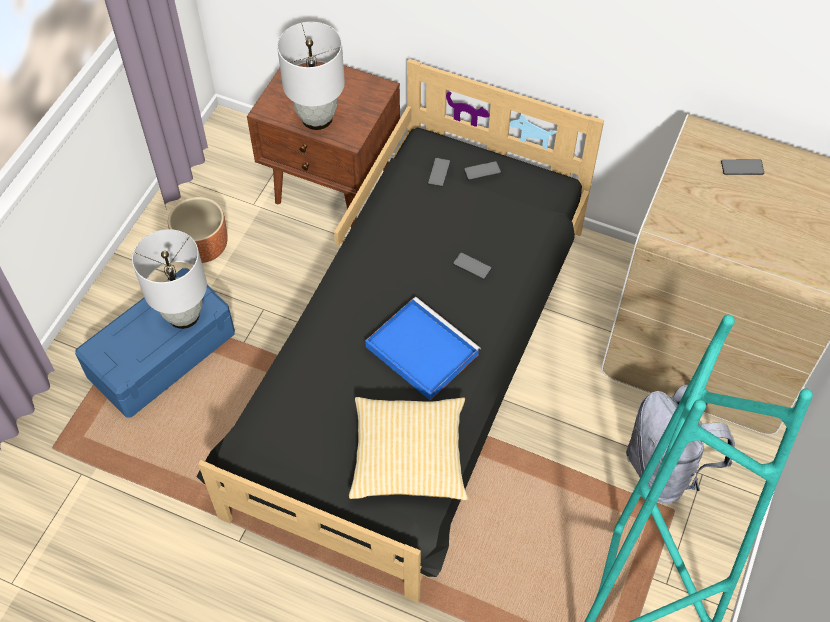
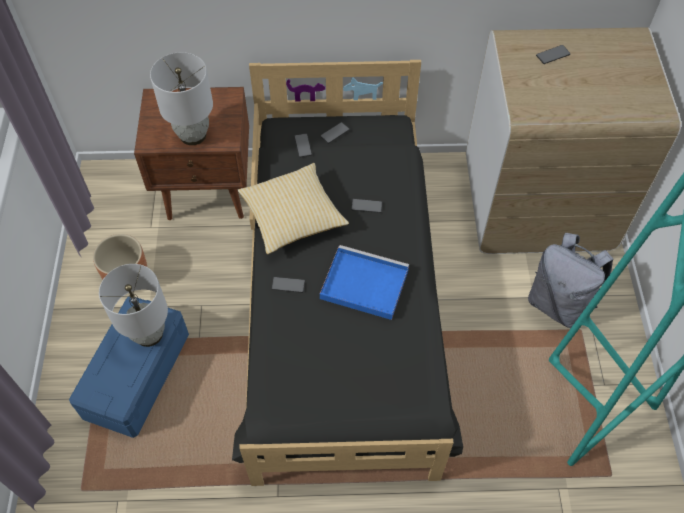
camera: 25 degrees left, 0 degrees up
(340, 319) = (288, 285): none -> phone
(408, 457) = (399, 370): pillow -> pillow (292, 217)

